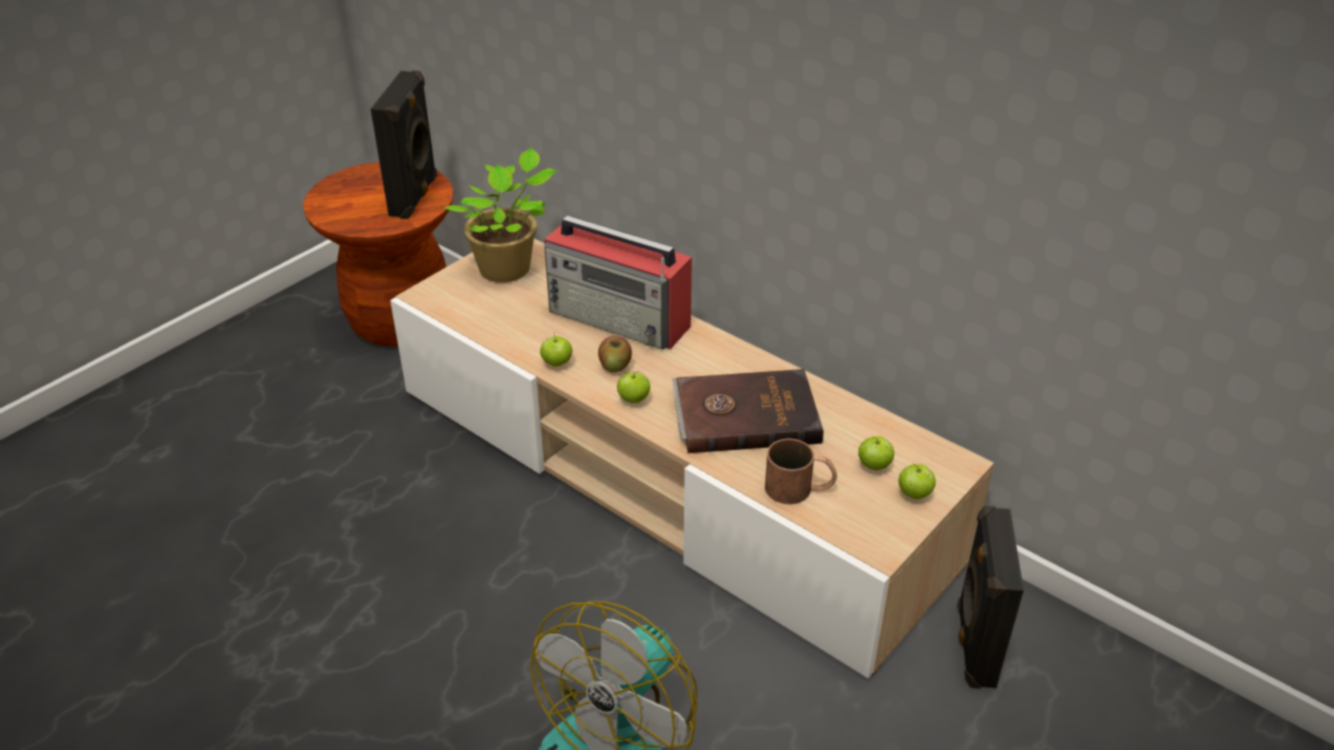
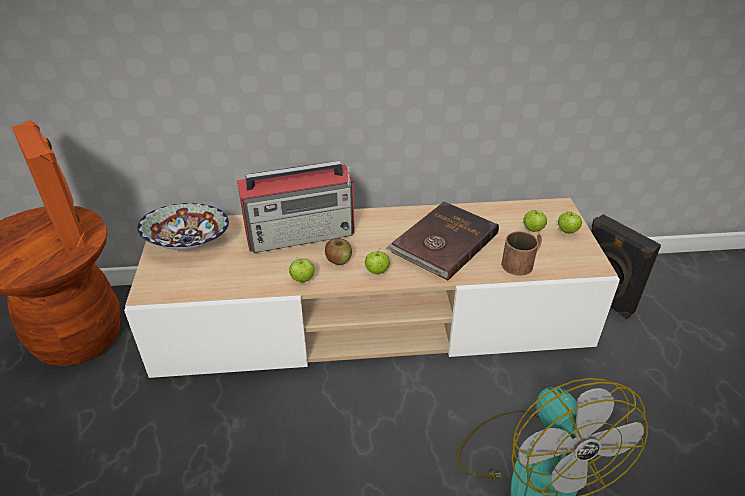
camera: 45 degrees left, 0 degrees up
(415, 196) = (69, 228): black speaker -> orange speaker
(509, 269) = (187, 244): potted plant -> bowl

